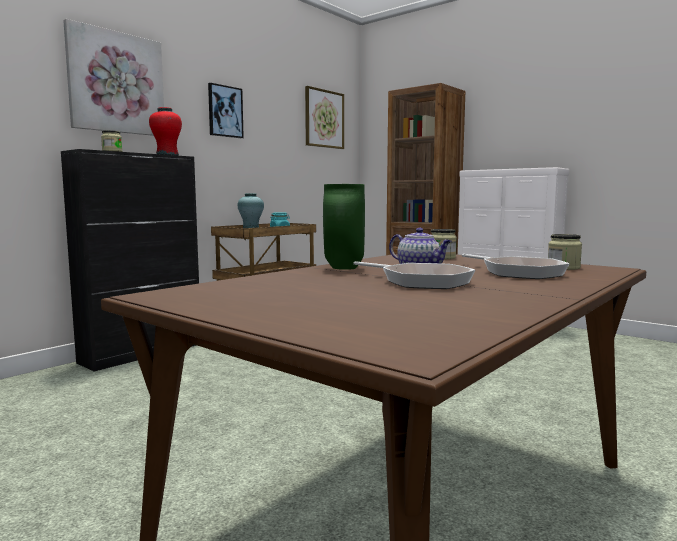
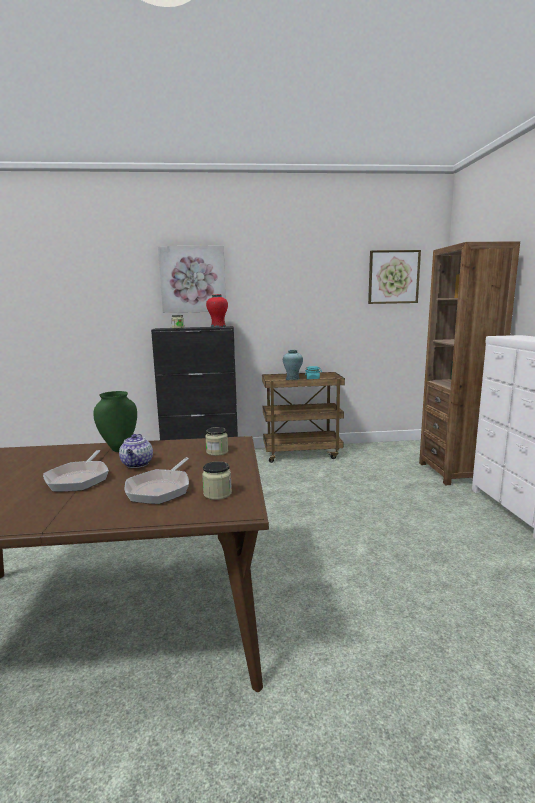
camera: 45 degrees right, 5 degrees up
(225, 111) = (281, 286): picture -> none

